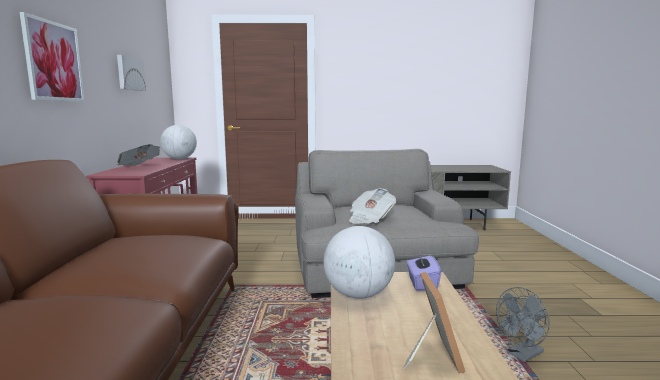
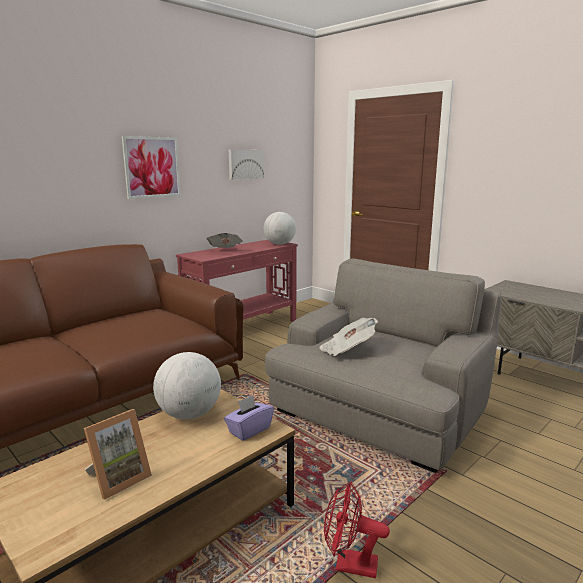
camera: 45 degrees right, 5 degrees up
(522, 355) = (349, 565): grey fan -> red fan

